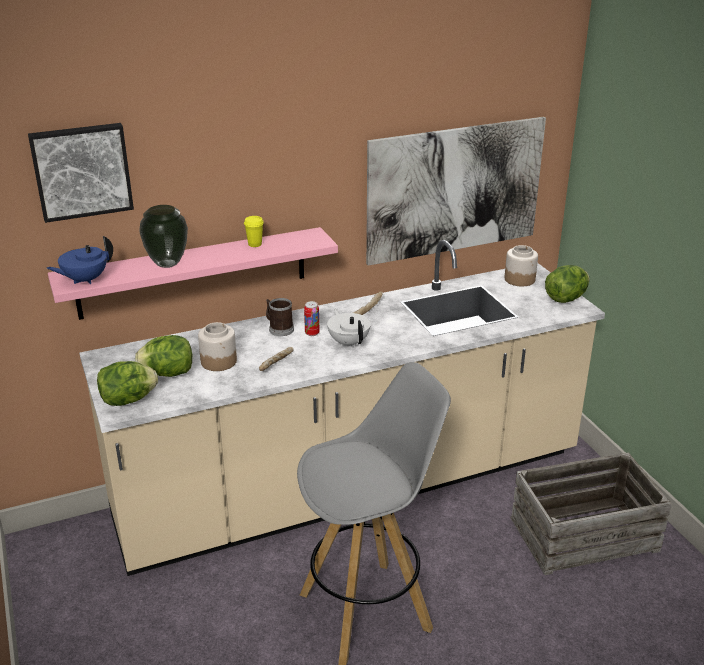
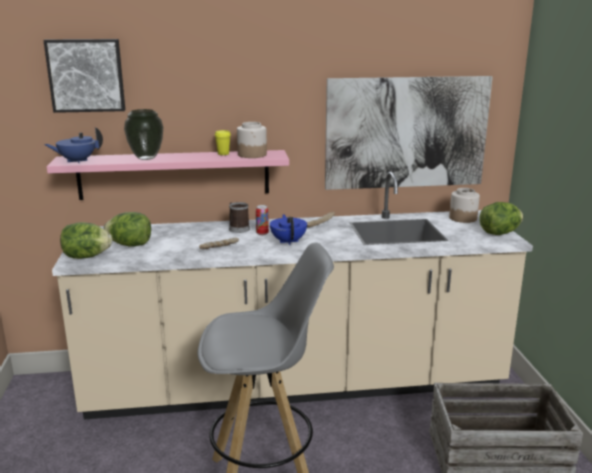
camera: 15 degrees right, 10 degrees down
(219, 361) = (175, 242): jar -> jar (252, 155)
(349, 342) = (288, 241): white teapot -> blue teapot

